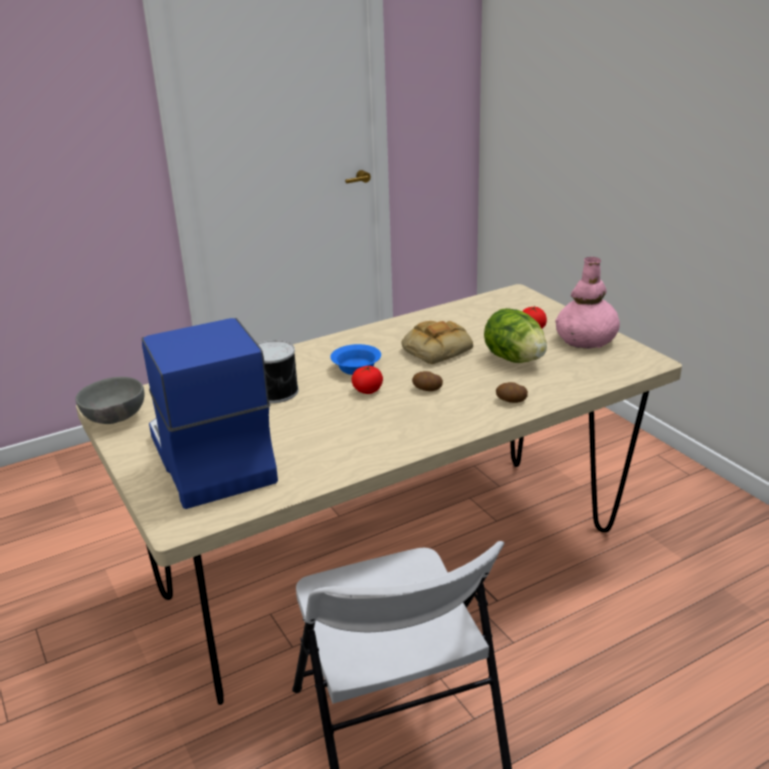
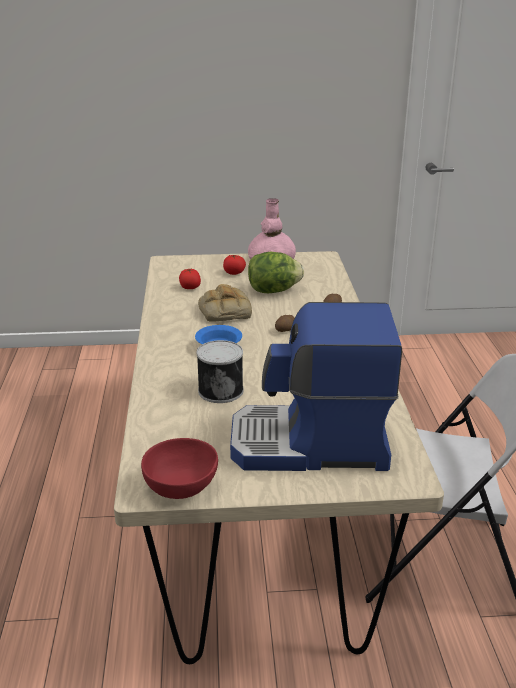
camera: 65 degrees left, 0 degrees up
(114, 419) = (183, 488): grey bowl -> red bowl
(367, 390) = (263, 352): tomato -> tomato (190, 288)

